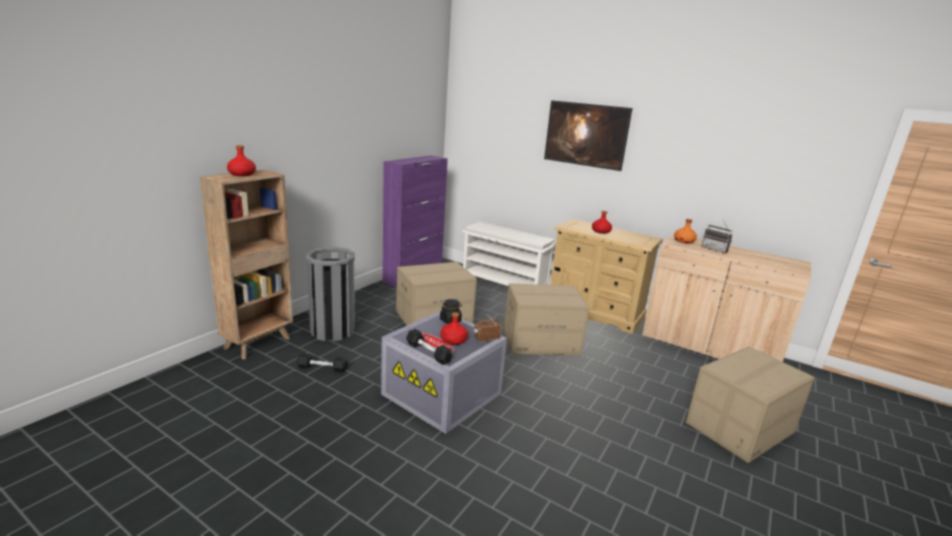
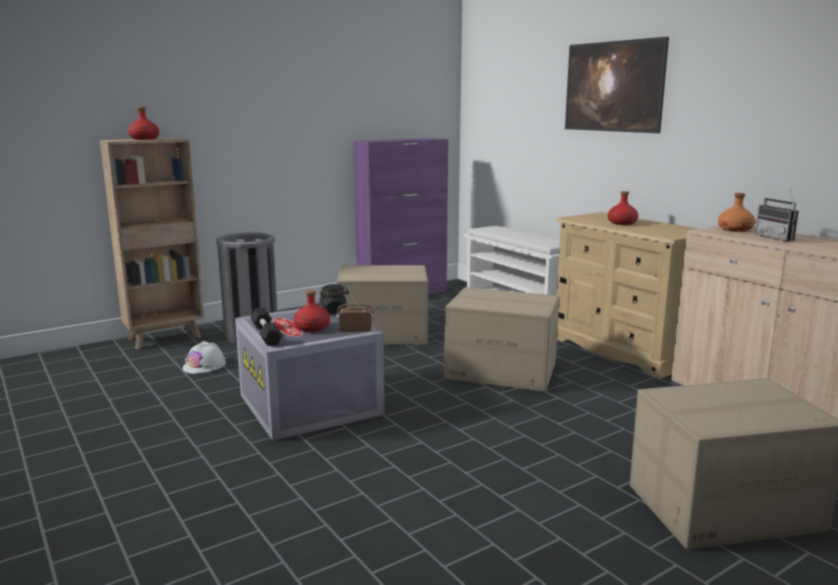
camera: 25 degrees right, 5 degrees down
(322, 368) = (204, 365): black dumbbell -> white hard hat

